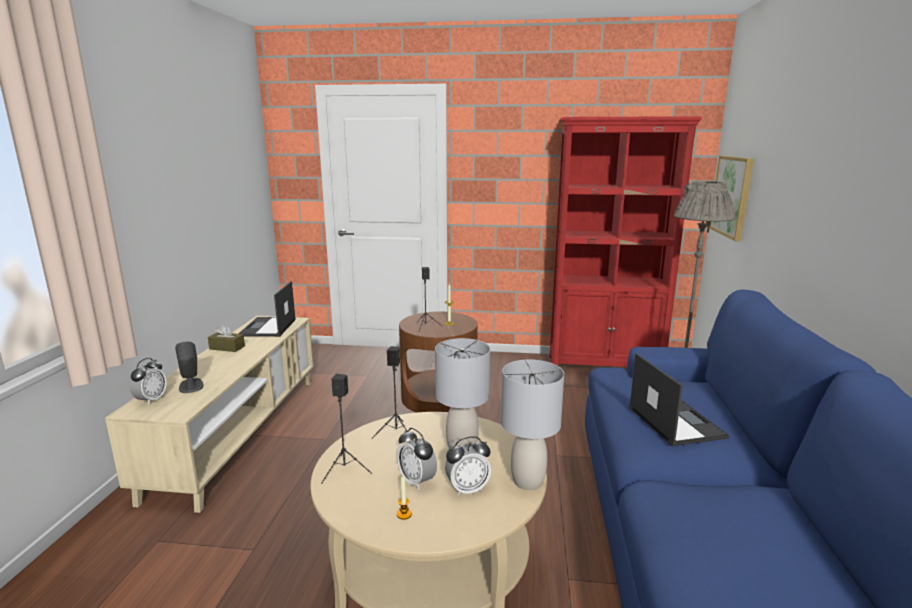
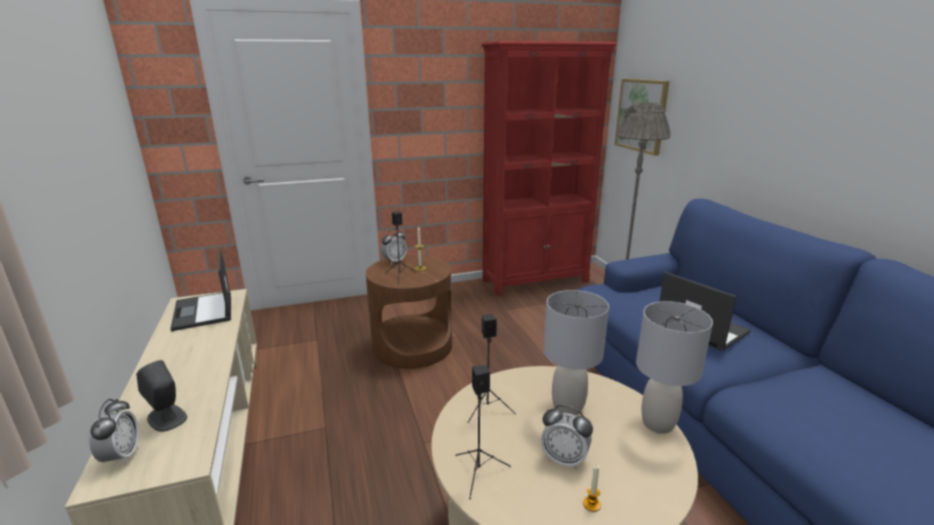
camera: 25 degrees left, 5 degrees up
(227, 348) = (170, 350): brown tissue box -> none
(467, 489) = (618, 451): alarm clock -> alarm clock (394, 261)

